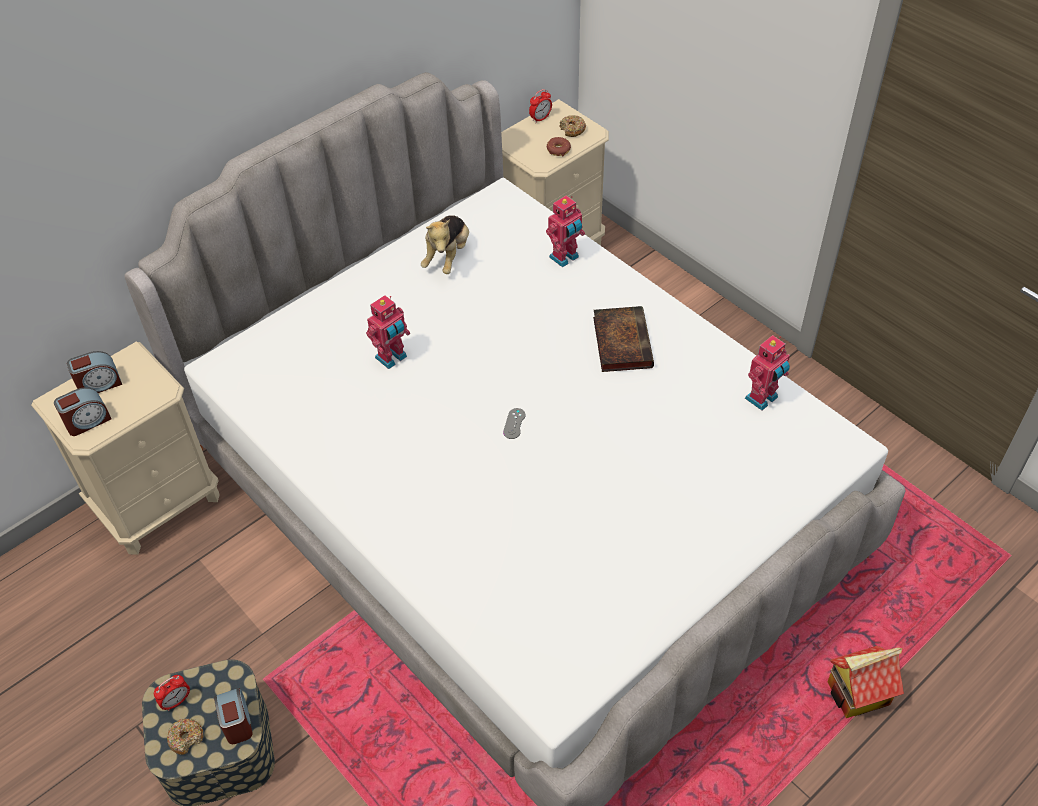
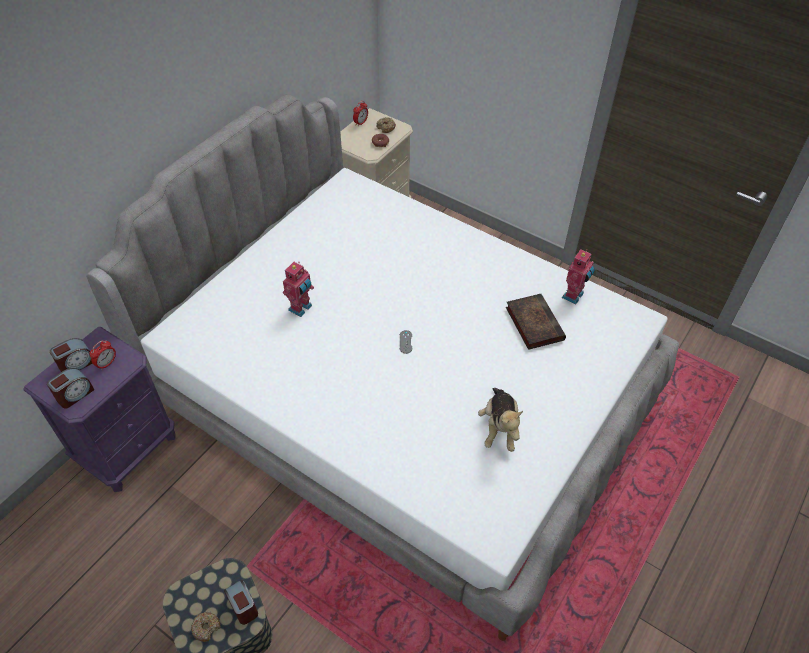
camera: 15 degrees left, 0 degrees up
(158, 503) = (128, 448): beige nightstand -> purple nightstand
(176, 701) = (191, 600): alarm clock -> alarm clock (107, 363)
(448, 256) = (321, 229): plush toy -> plush toy (499, 427)
(565, 258) = (406, 218): toy robot -> none
(621, 341) = (464, 271): book -> book (533, 323)
(857, 695) = (670, 491): toy house -> none

